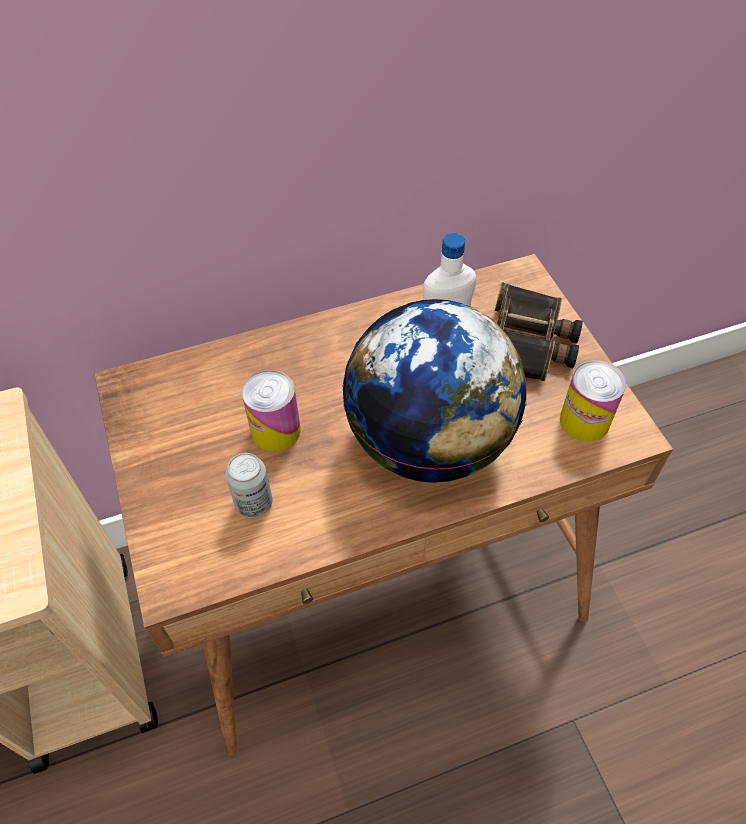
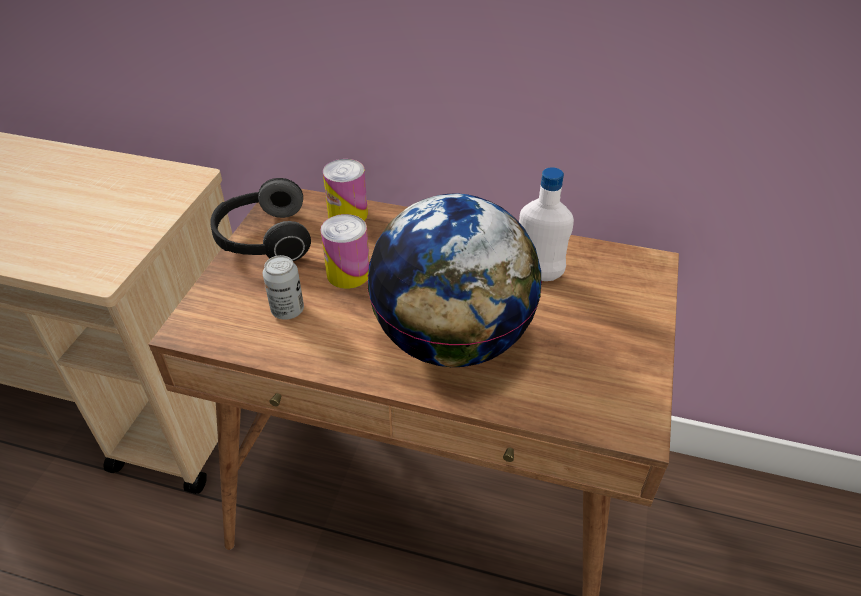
camera: 35 degrees right, 10 degrees down
(153, 443) = (263, 240): none -> headphones
(529, 343) = (607, 314): binoculars -> none
(584, 421) = (601, 395): can -> can (348, 214)

